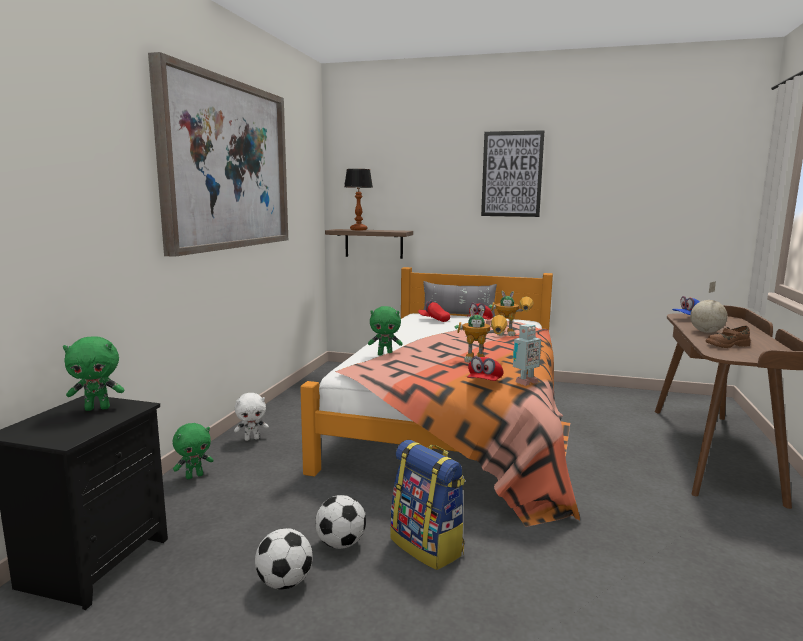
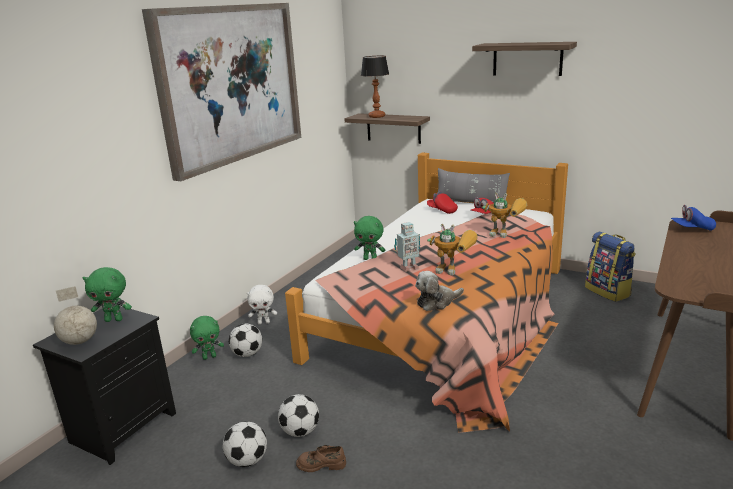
camera: 15 degrees right, 10 degrees up
(243, 470) = (247, 354): none -> football
(428, 546) = (368, 442): backpack -> backpack (608, 292)
(484, 383) = (437, 302): red cap -> plush toy
(512, 174) = (527, 59): picture -> shelf
(524, 382) = (475, 303): toy robot -> toy robot (408, 268)
(706, 332) = (689, 252): globe -> globe (79, 341)
(726, 345) = (693, 274): brown shoe -> brown shoe (321, 464)

